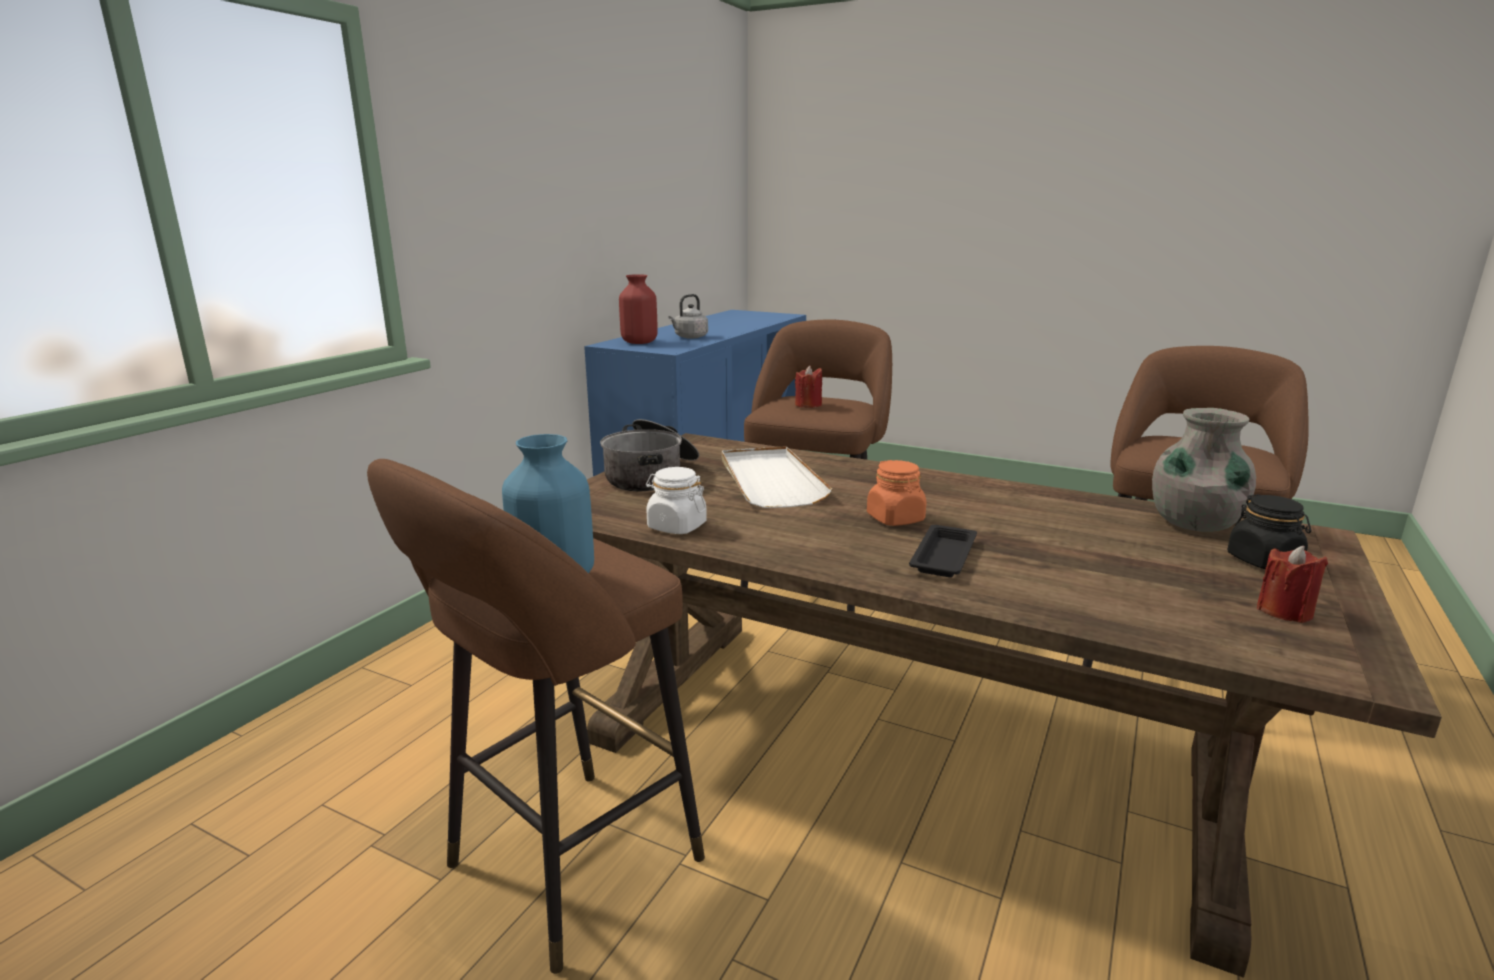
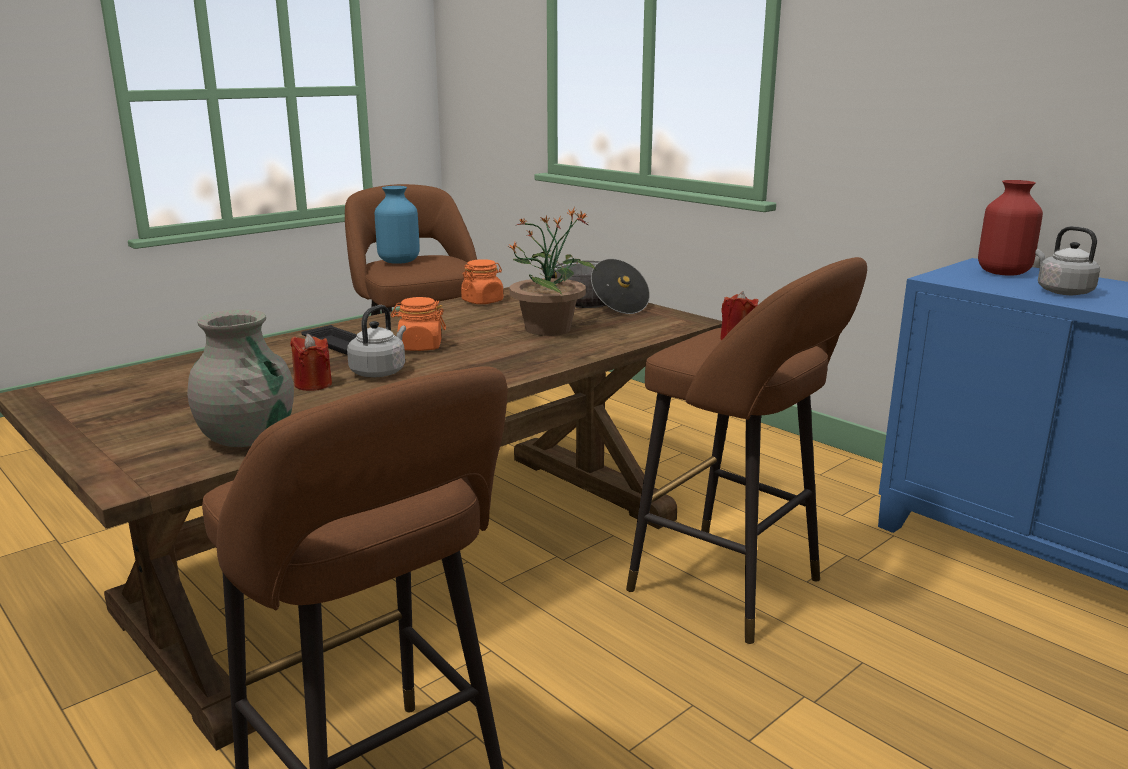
camera: 110 degrees right, 0 degrees up
(676, 526) = (482, 301): white jar -> orange jar
(770, 481) = (549, 328): white tray -> potted plant
(989, 518) = (380, 372): none -> grey kettle
(1264, 561) = (155, 432): black jar -> none
(1284, 611) = (109, 405): red candle -> red candle (313, 384)

